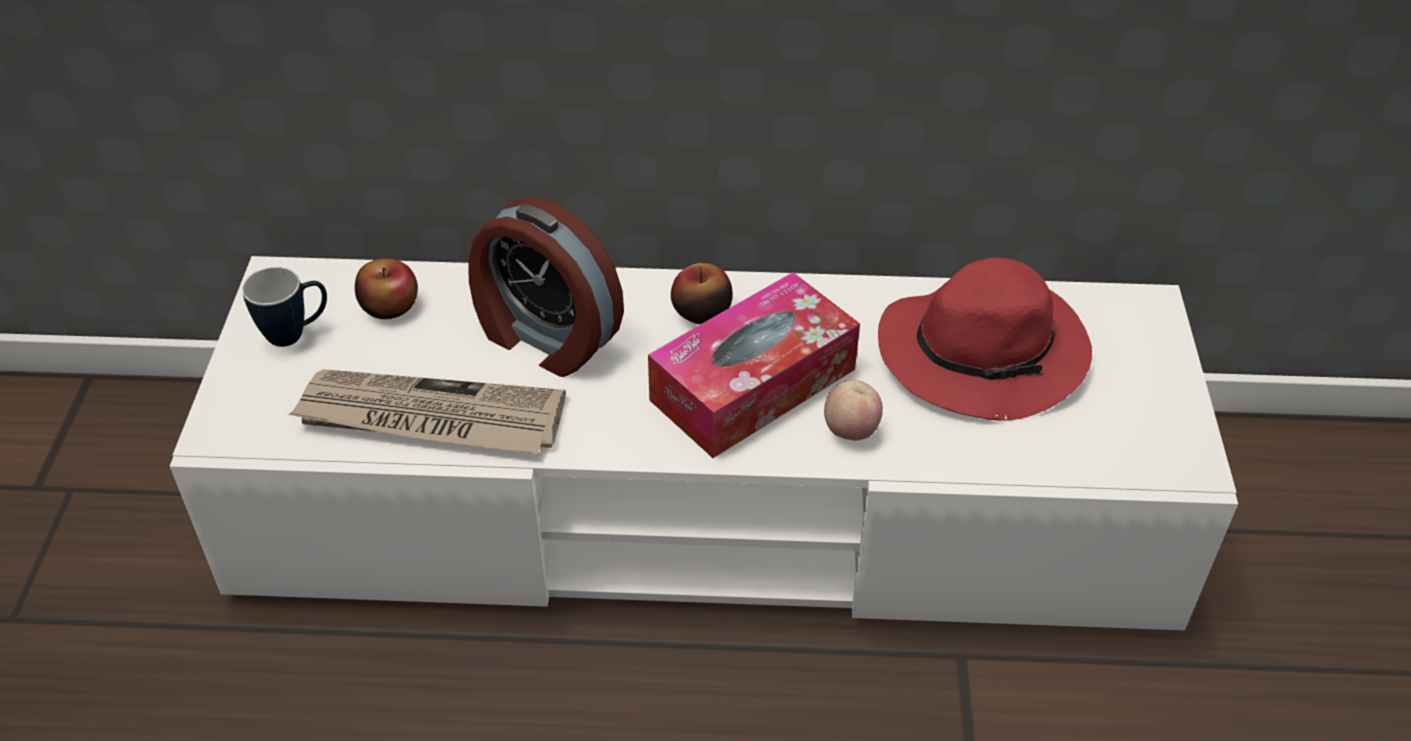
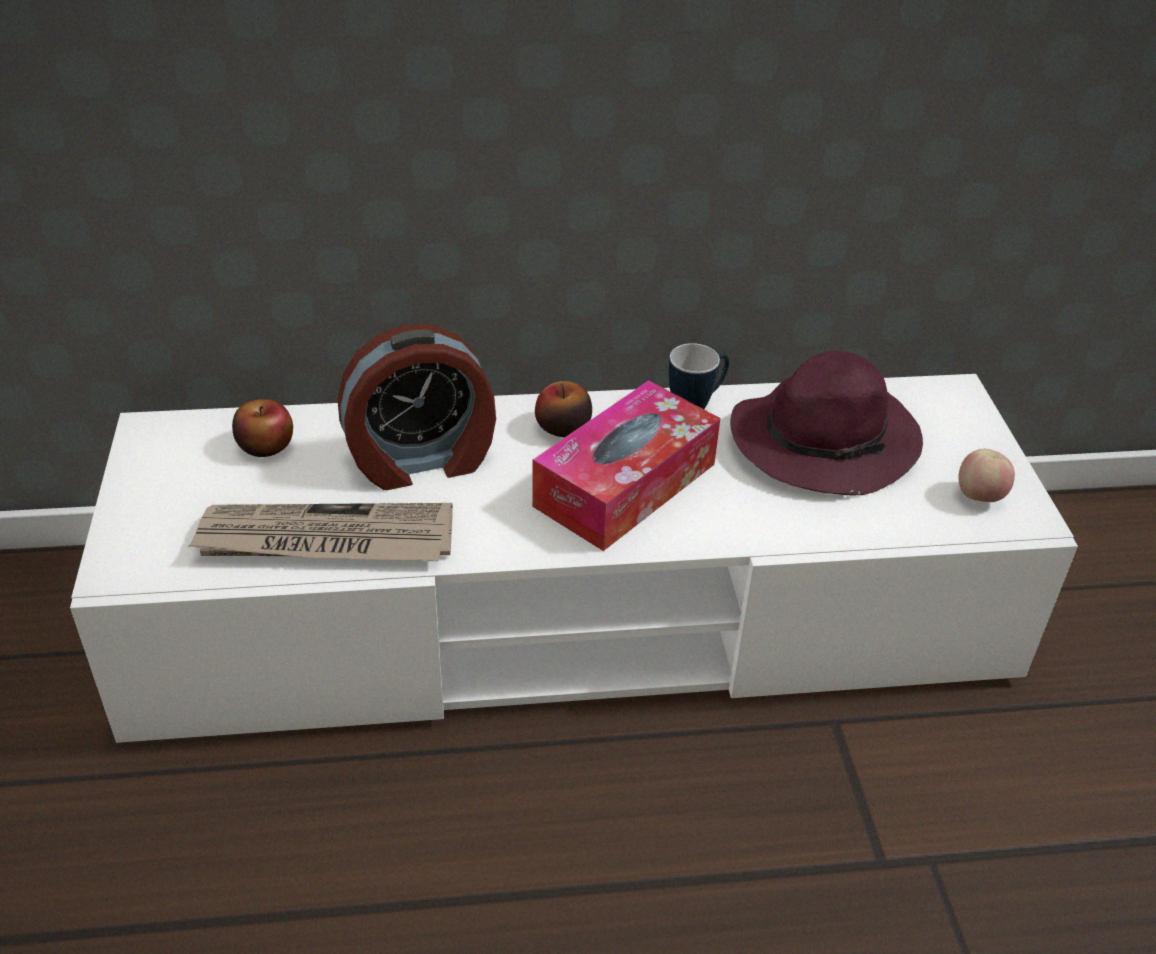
camera: 10 degrees left, 5 degrees down
(296, 333) = (178, 477): mug -> mug (697, 405)
(545, 337) = (422, 461): alarm clock -> alarm clock turned 45 degrees counterclockwise
(851, 431) = (724, 516): apple -> apple (979, 497)
(985, 352) = (826, 440): red hat -> purple hat

